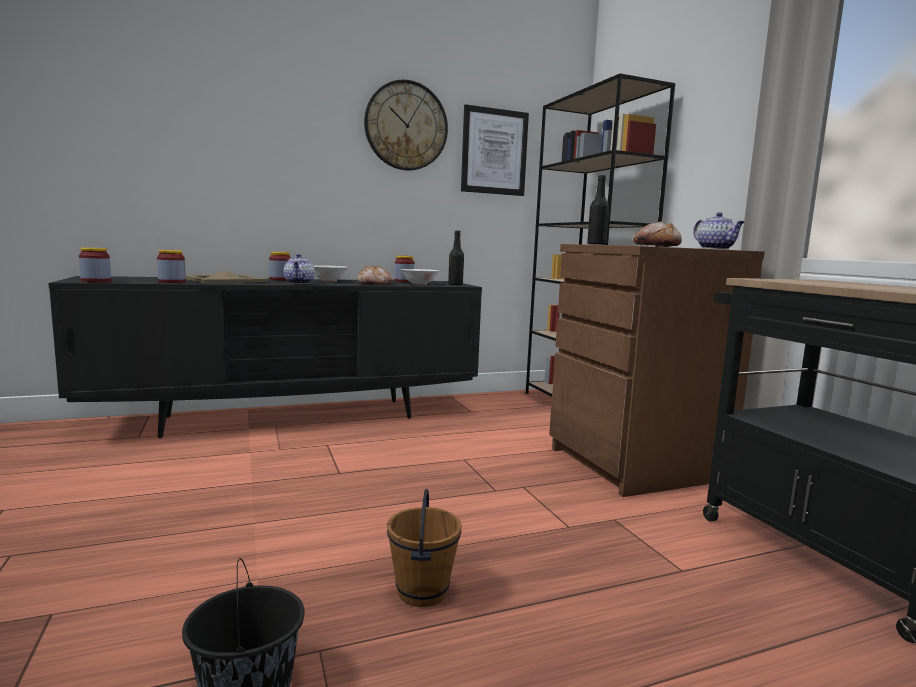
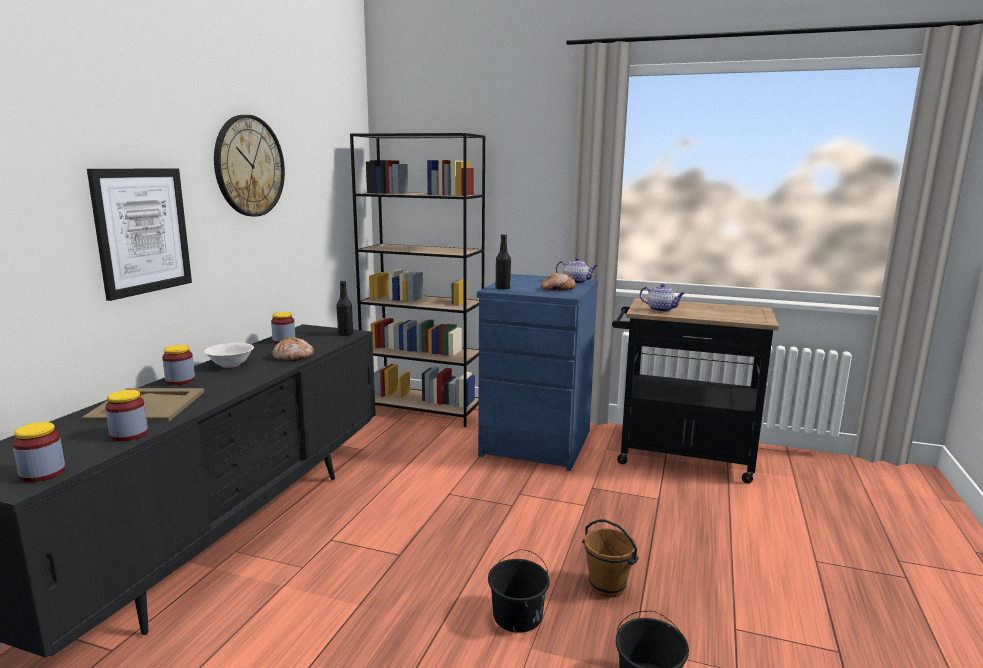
camera: 50 degrees left, 5 degrees up
(299, 283) = (242, 382): teapot -> teapot (661, 310)
(305, 554) = (518, 616): none -> black bucket
(419, 284) = (320, 343): white bowl -> none
(494, 152) = (315, 182): picture -> picture (142, 231)
(637, 464) = (537, 443): brown dresser -> blue dresser

